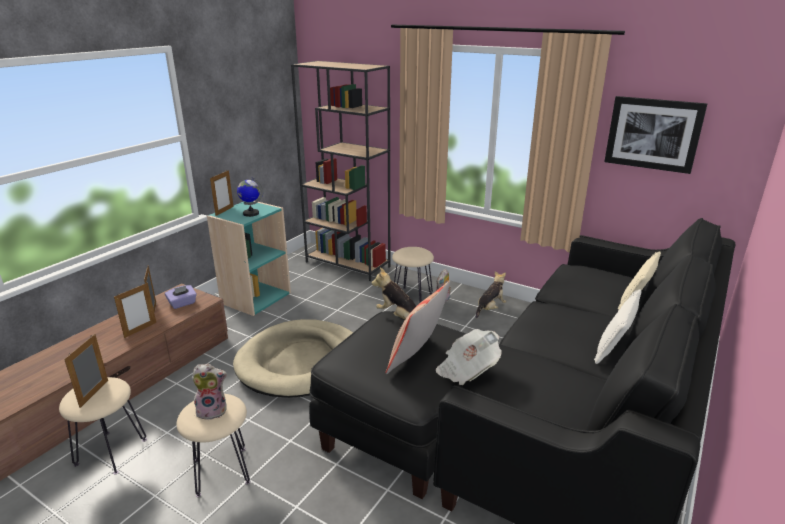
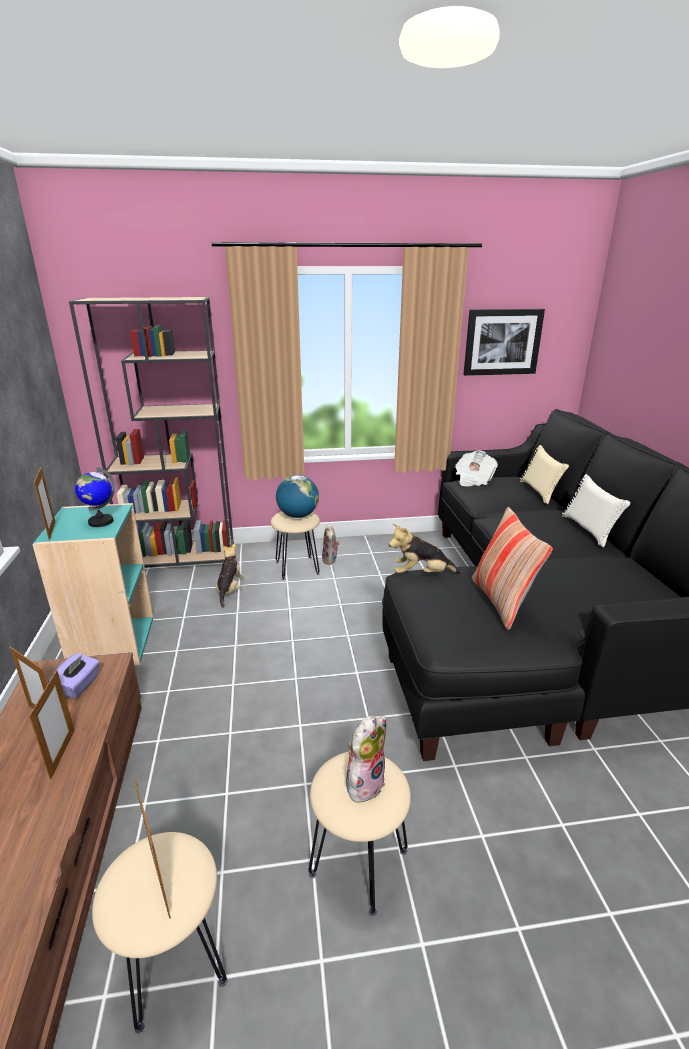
camera: 40 degrees left, 0 degrees up
(300, 362) = (274, 686): beige dog bed -> none
(414, 253) = (298, 516): none -> globe
(467, 370) = (553, 592): newspaper -> newspaper (473, 480)
(490, 309) = (379, 551): plush toy -> plush toy (230, 590)

